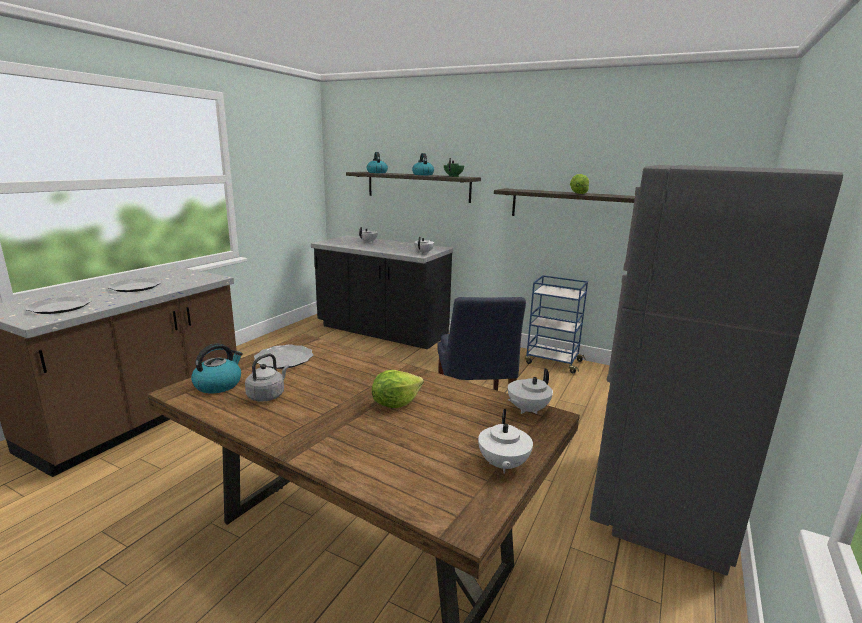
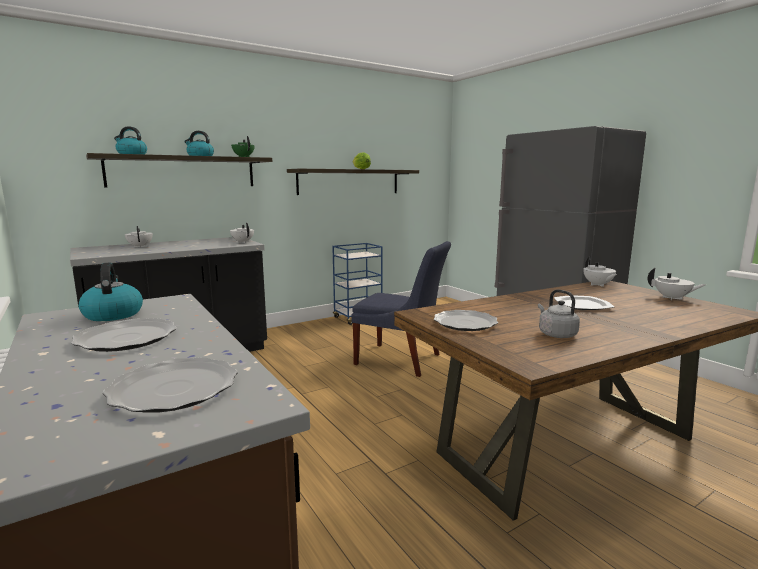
camera: 60 degrees left, 5 degrees down
(218, 384) = (520, 349): kettle -> kettle (113, 314)
(395, 403) = (582, 305): lettuce -> plate

